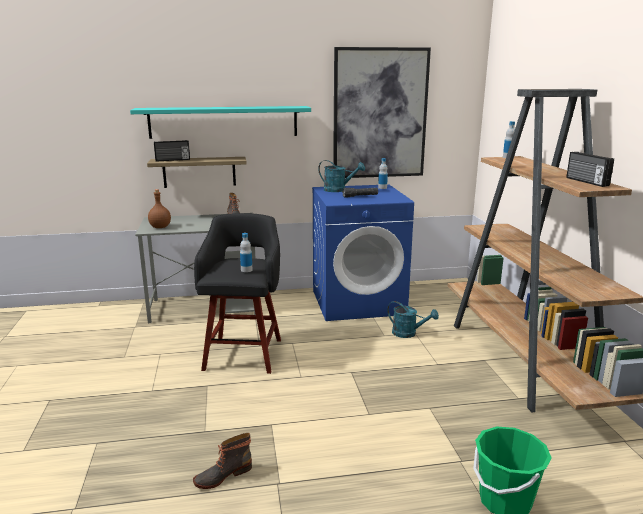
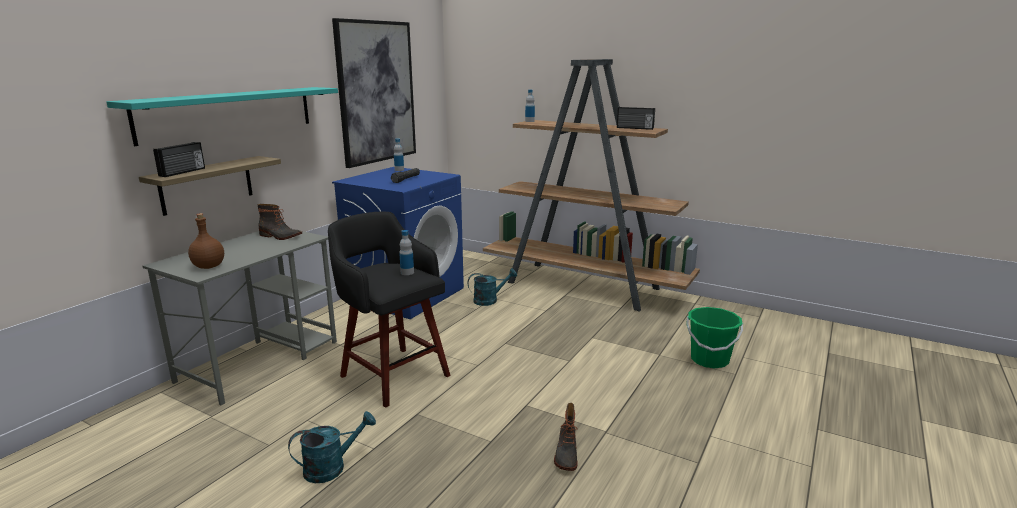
camera: 50 degrees left, 0 degrees up
(339, 190) = (369, 179): turquoise watering can -> turquoise watering can (332, 467)

